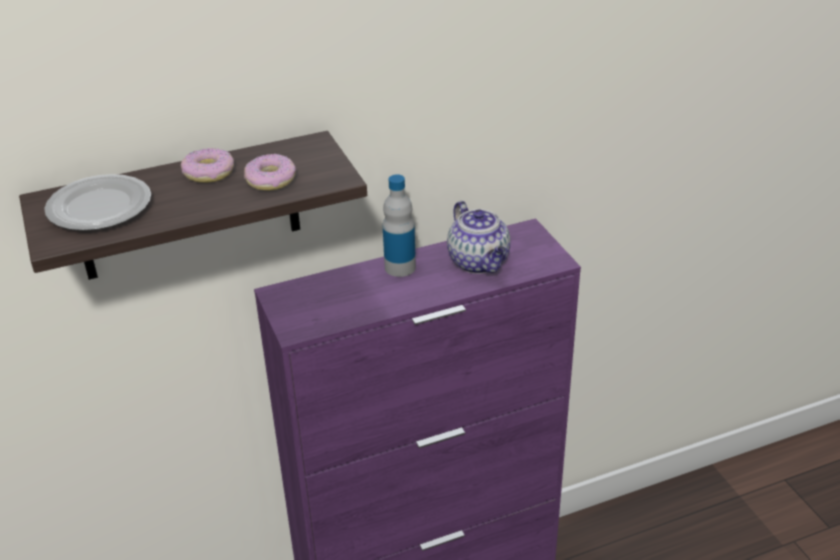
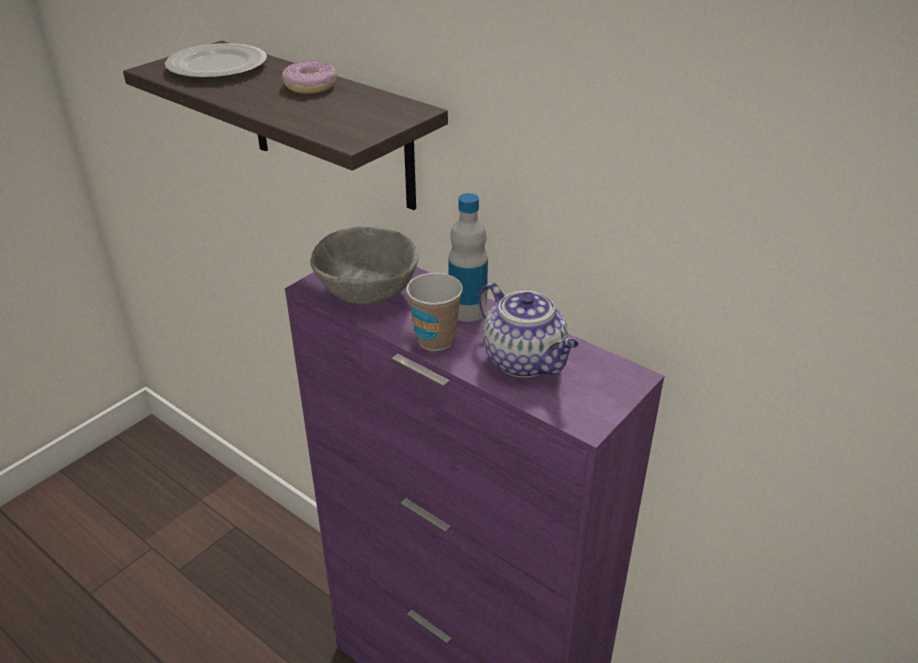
camera: 60 degrees right, 0 degrees up
(271, 180) = (319, 112): donut -> none
(332, 306) = (367, 292): none -> grey bowl
(423, 292) = (435, 340): none -> cup
(479, 263) = (526, 361): teapot -> teapot turned 75 degrees counterclockwise

